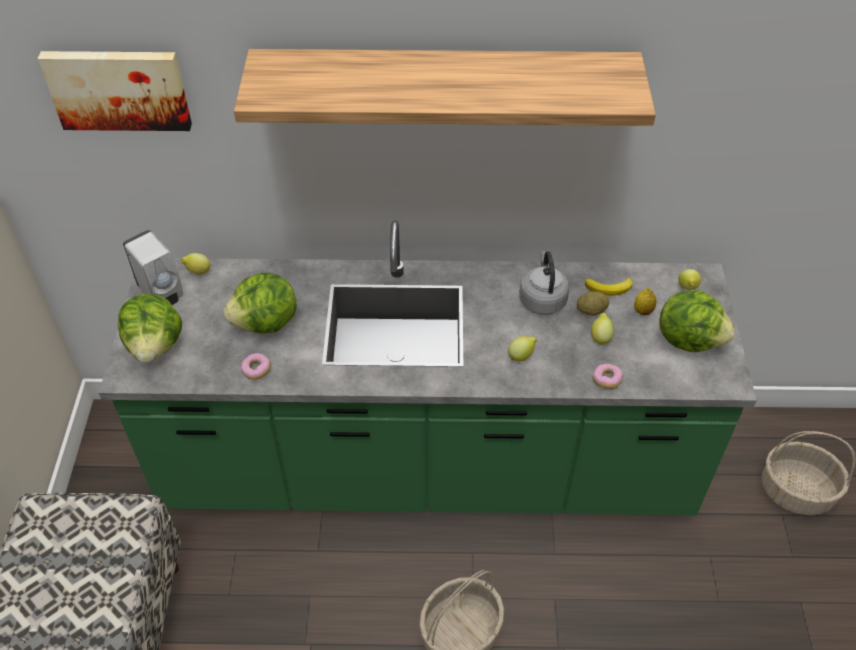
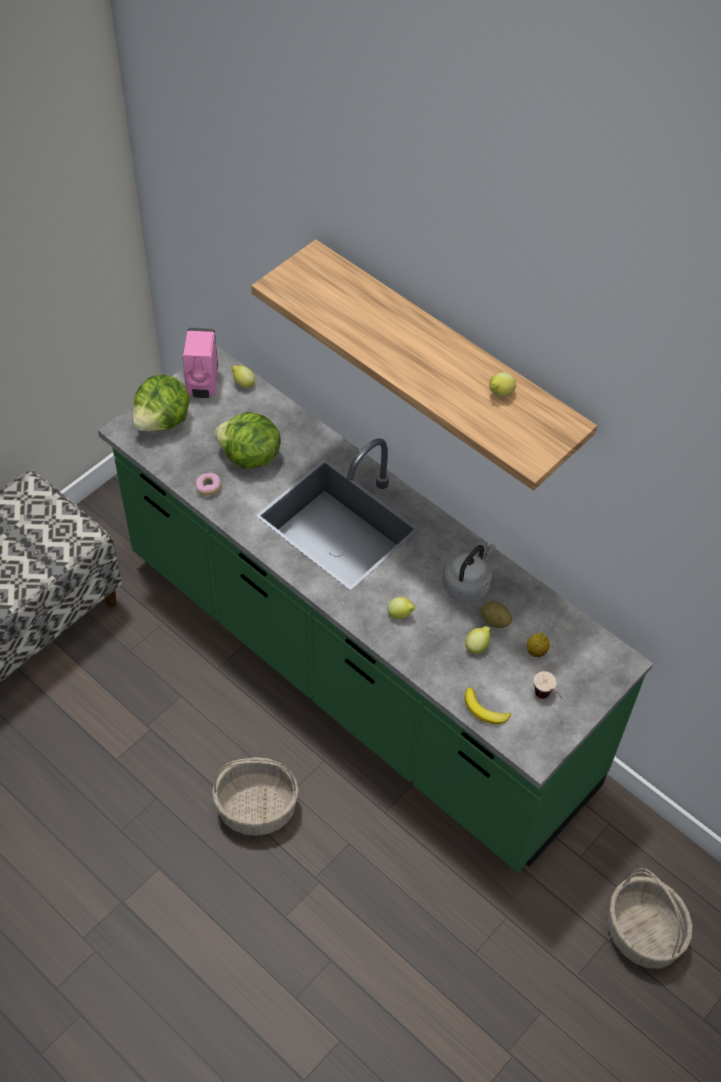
camera: 40 degrees right, 5 degrees up
(118, 88) = (228, 212): picture -> none
(162, 295) = (203, 385): white soap dispenser -> pink soap dispenser
(606, 380) = (442, 680): donut -> none
(609, 288) = (531, 614): banana -> banana (484, 710)
(687, 288) = (596, 661): lemon -> lemon (500, 394)
(689, 338) = (546, 699): lettuce -> cup

